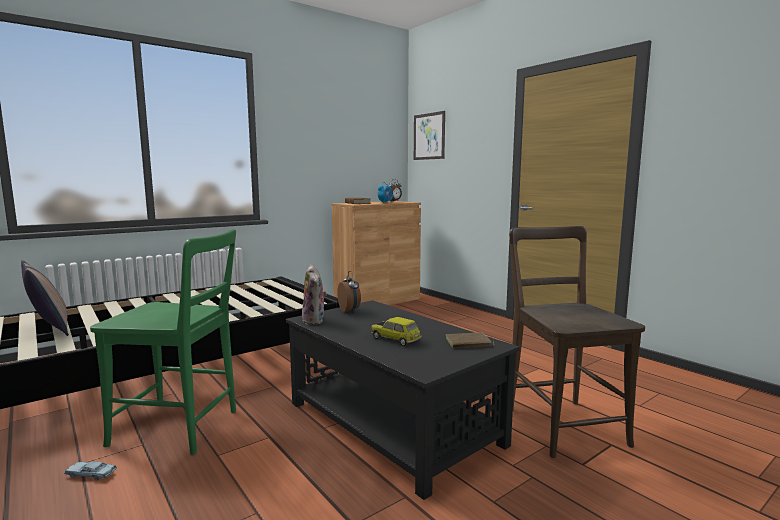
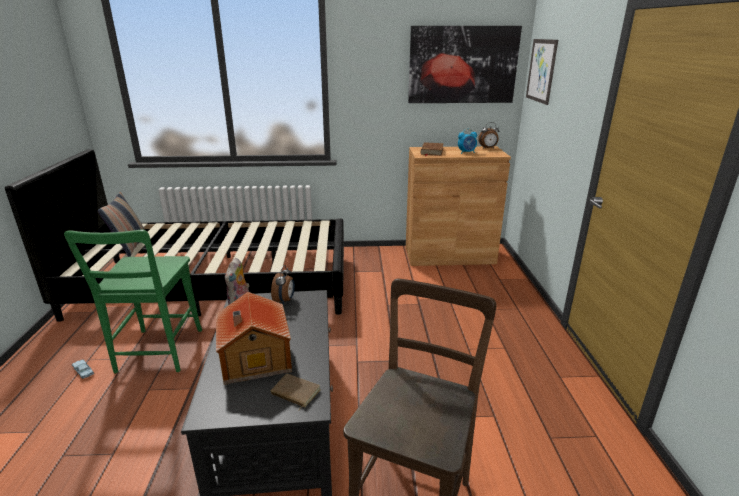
camera: 35 degrees right, 15 degrees up
(181, 428) = (158, 353): green chair -> green chair turned 45 degrees clockwise
(365, 133) = (462, 65): none -> picture
(396, 339) = (254, 358): toy car -> toy house

